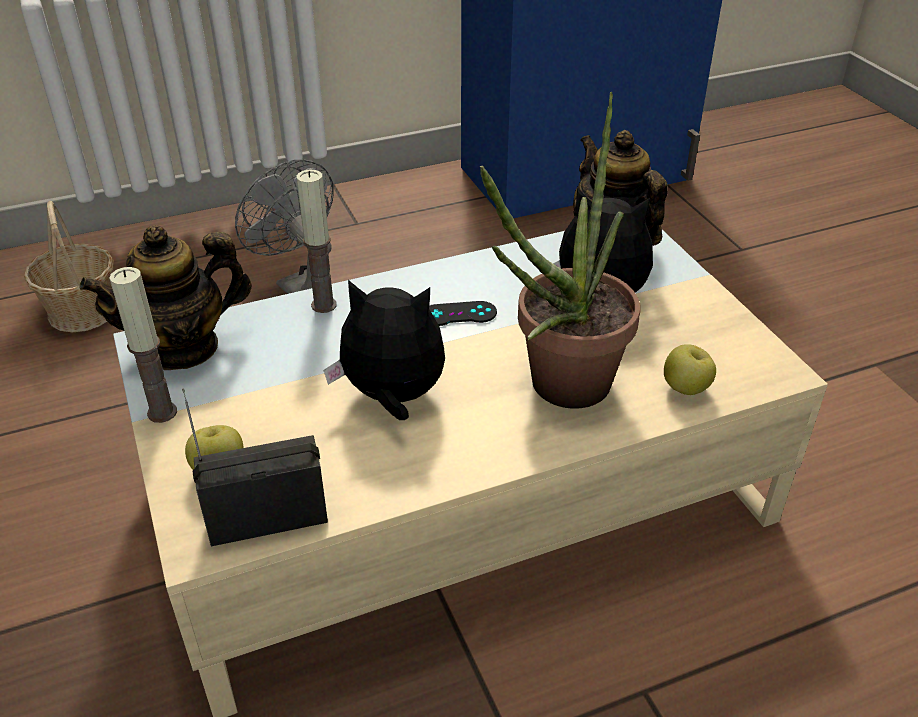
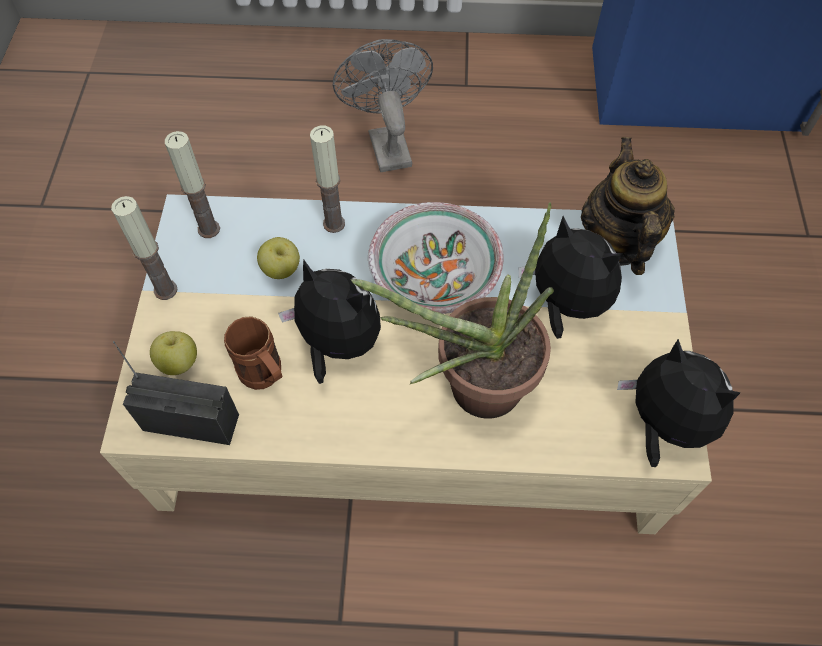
camera: 25 degrees right, 20 degrees up
(83, 311) = (213, 109): basket -> none
(183, 347) = (209, 229): teapot -> candle
(332, 451) = (266, 378): none -> brown mug
(459, 314) = (436, 275): black game controller -> bowl
(685, 388) = (579, 433): apple -> apple (281, 270)
(754, 357) = (663, 424): none -> plush toy

